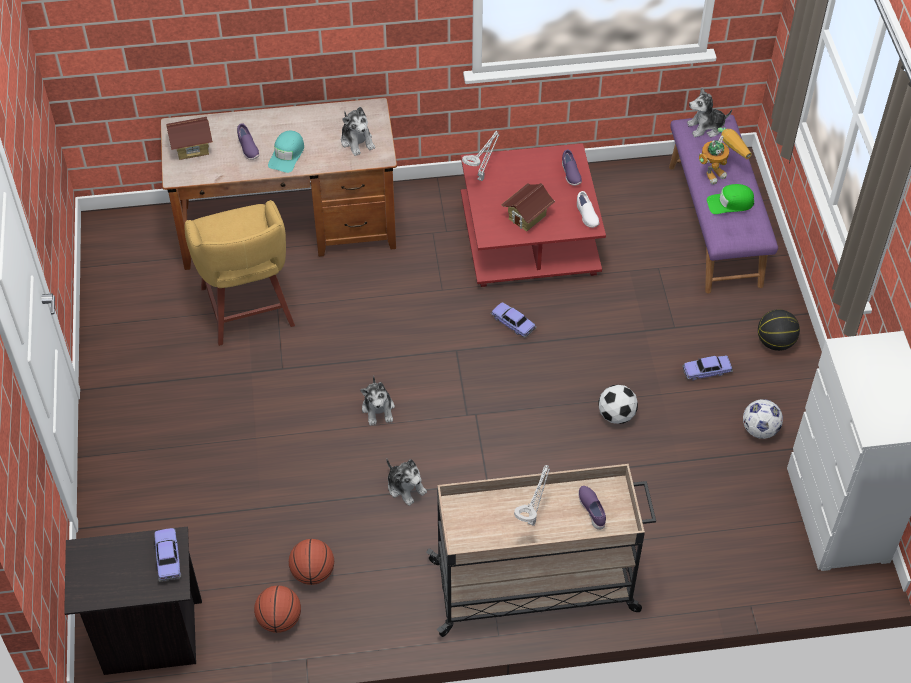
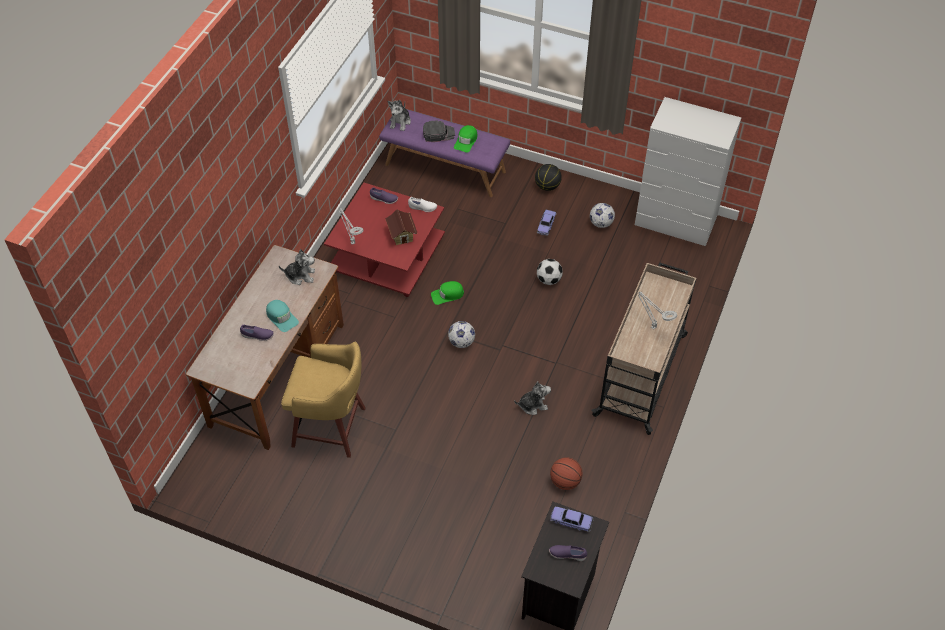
camera: 60 degrees left, 0 degrees up
(192, 148) = (230, 367): toy house -> none
(279, 620) = (589, 514): basketball -> none
(378, 409) = (464, 392): plush toy -> none
(451, 371) = (461, 342): none -> football
(513, 323) = (447, 295): toy car -> green cap
(592, 510) = (661, 296): purple shoe -> purple shoe (567, 554)
(719, 171) = (438, 133): toy robot -> black cap

